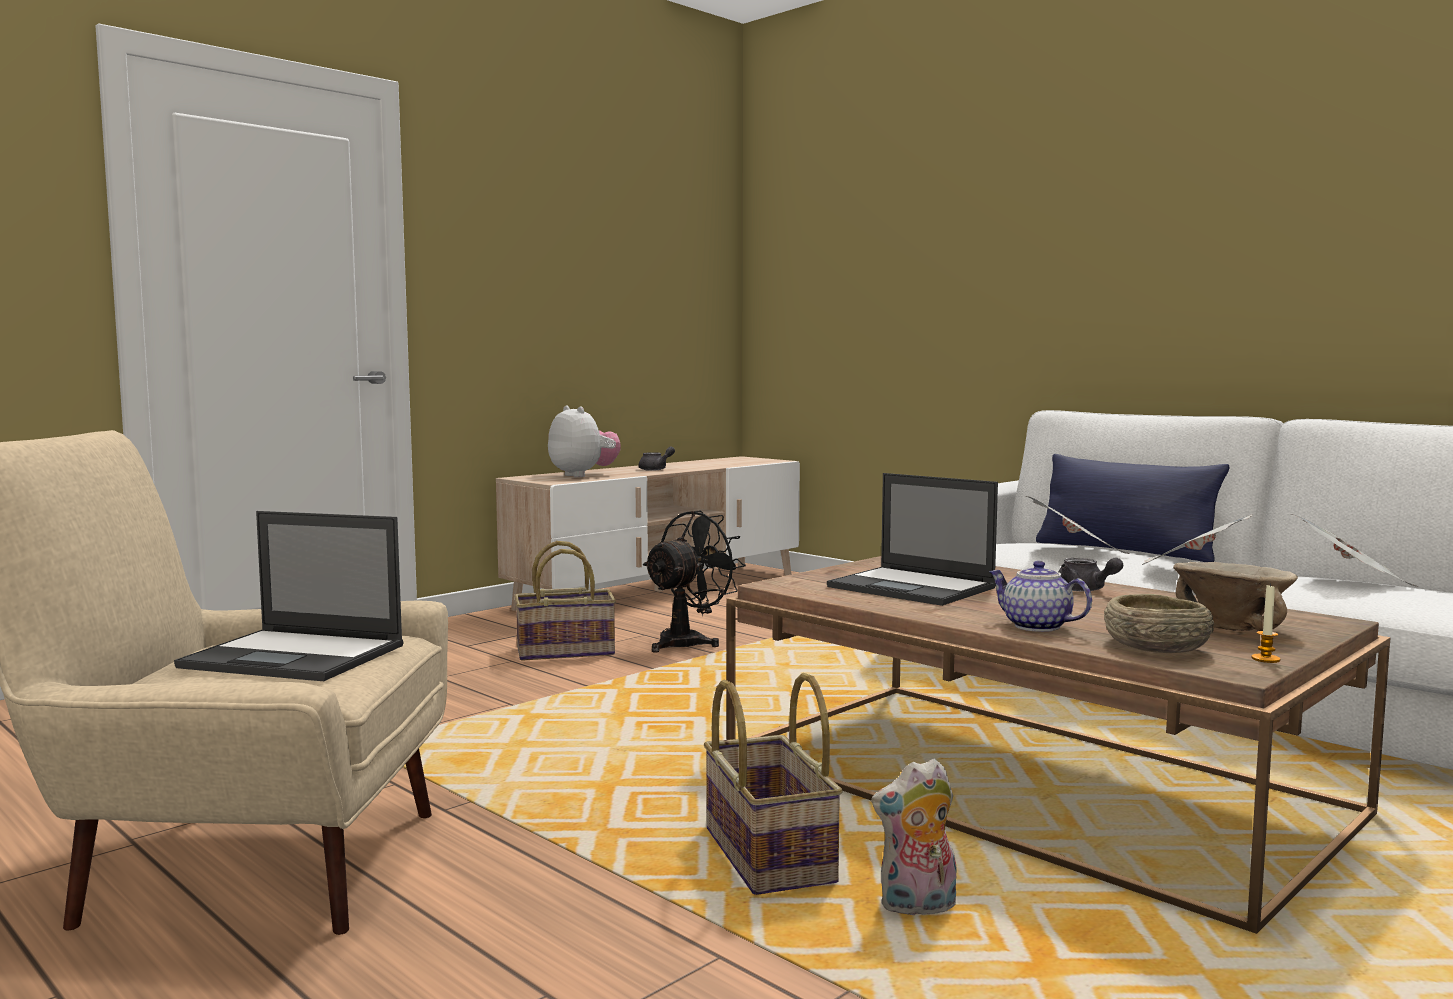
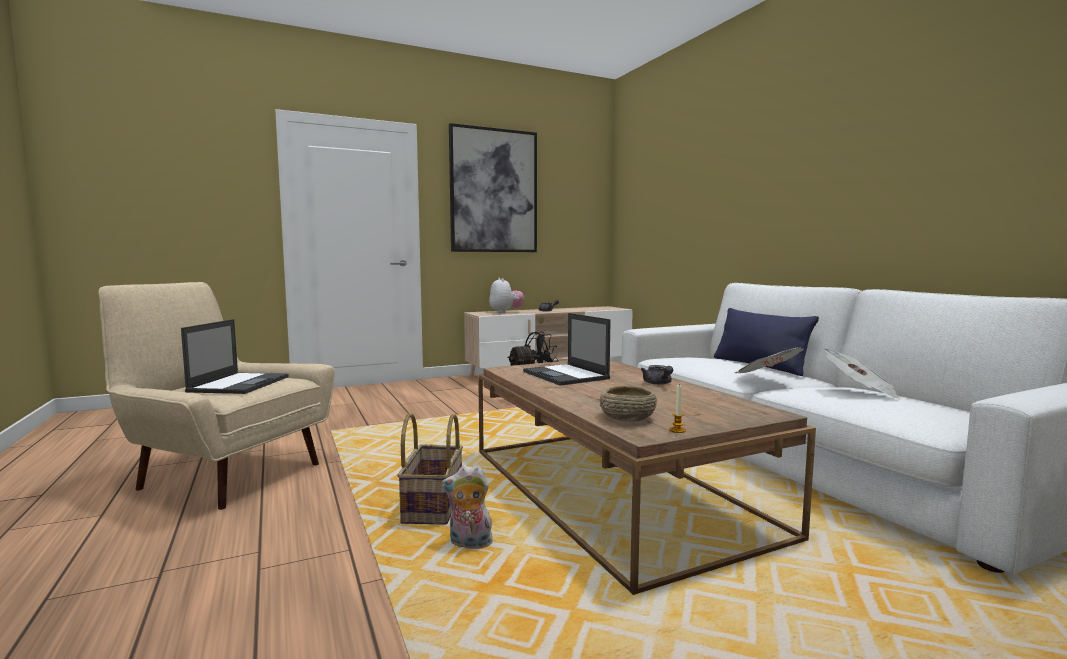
camera: 20 degrees right, 0 degrees up
(296, 656) = (240, 384): laptop -> laptop turned 120 degrees counterclockwise
(543, 229) = (493, 191): none -> picture
(566, 651) = (469, 397): basket -> none
(1035, 626) = (584, 400): teapot -> none
(1076, 551) = (713, 363): newspaper -> none
(1231, 627) = (699, 411): beige bowl -> none

